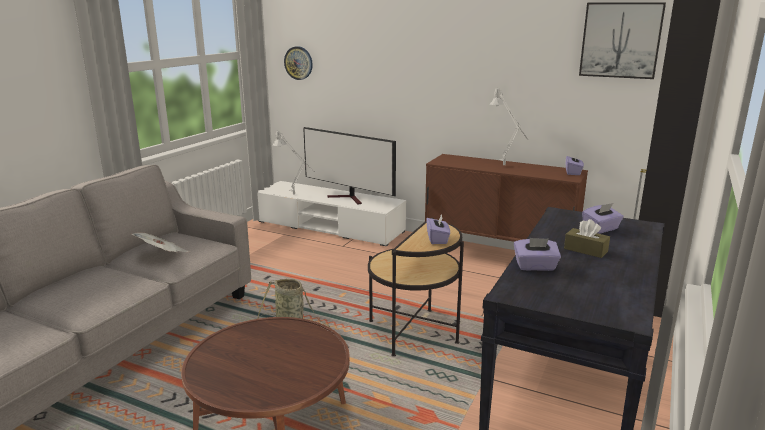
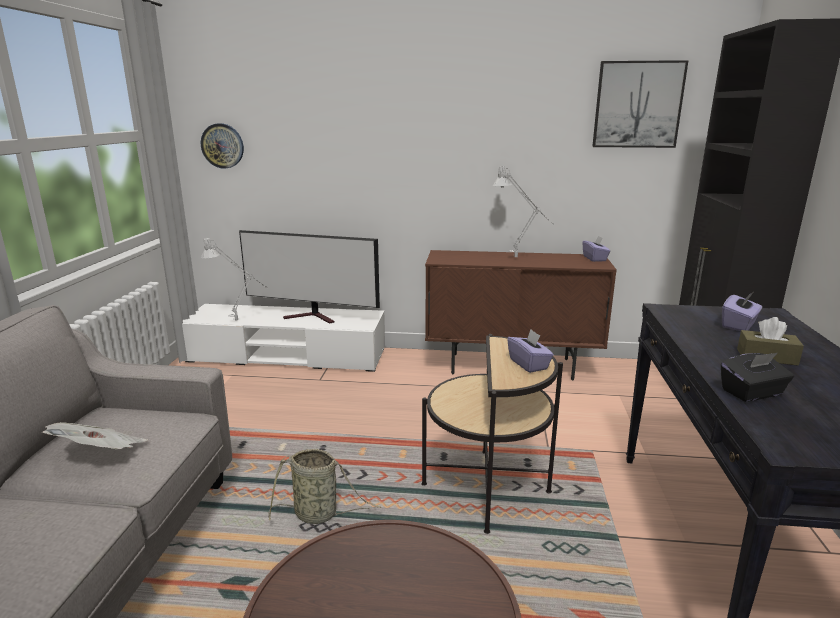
camera: 20 degrees left, 0 degrees up
(535, 266) = (752, 393): purple tissue box -> black tissue box

